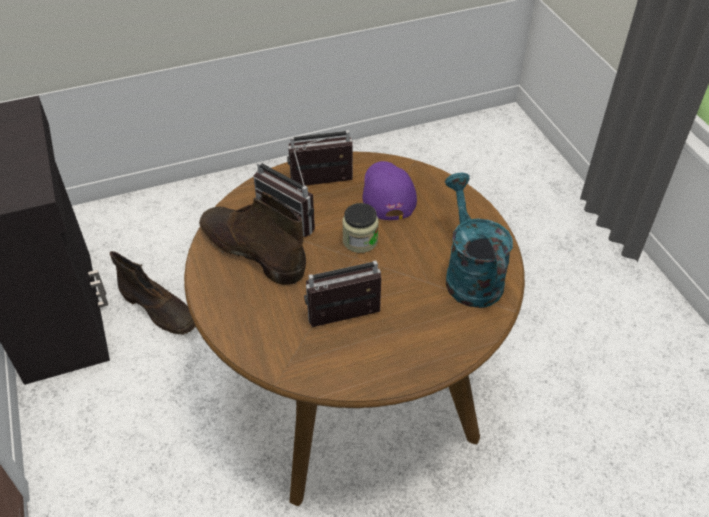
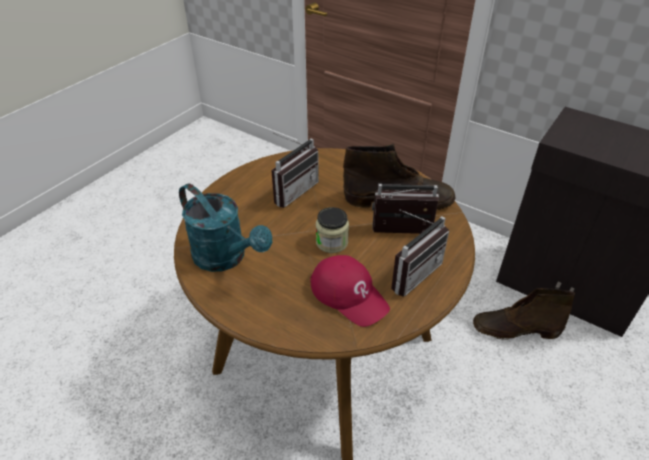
camera: 145 degrees right, 5 degrees down
(387, 193) = (349, 294): purple cap -> red cap

